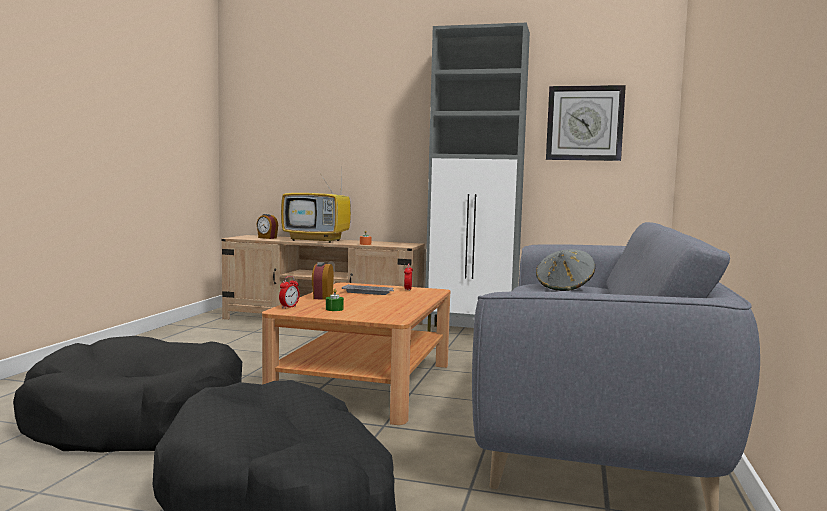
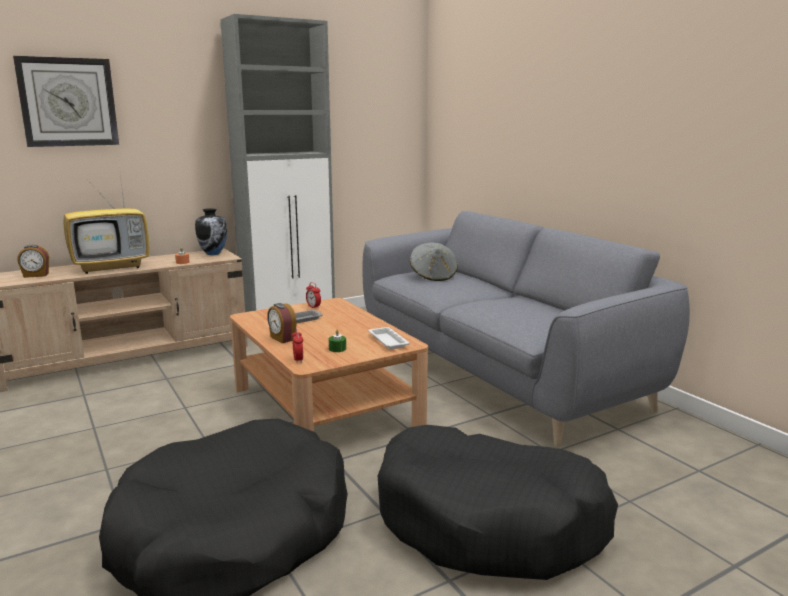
camera: 45 degrees left, 10 degrees up
(386, 314) = (387, 341): none -> white tray
(404, 244) = (213, 253): none -> vase
(584, 123) = (360, 117): wall clock -> wall clock (68, 102)

